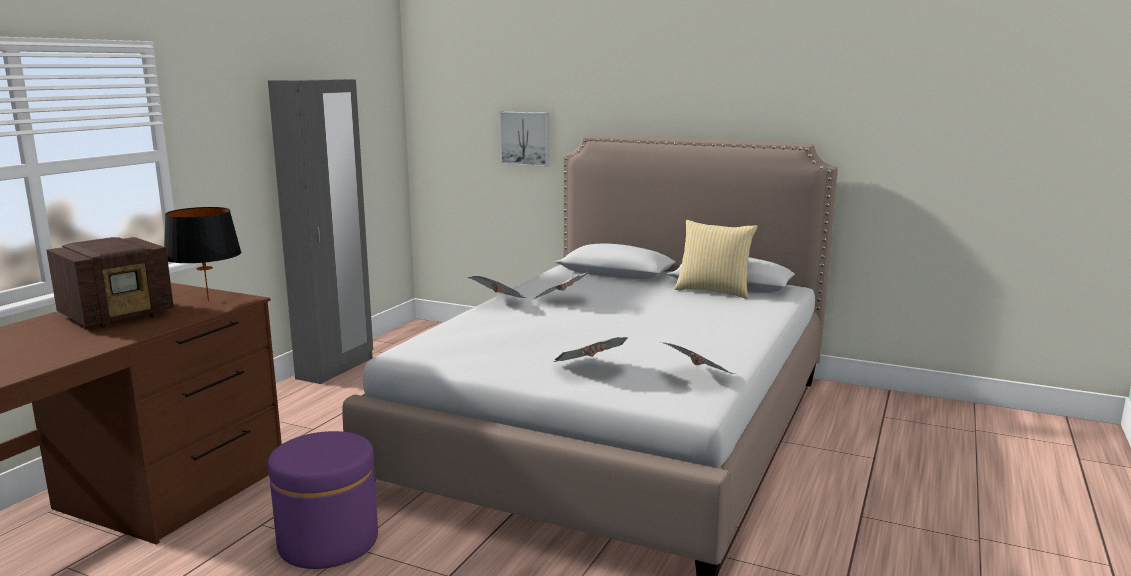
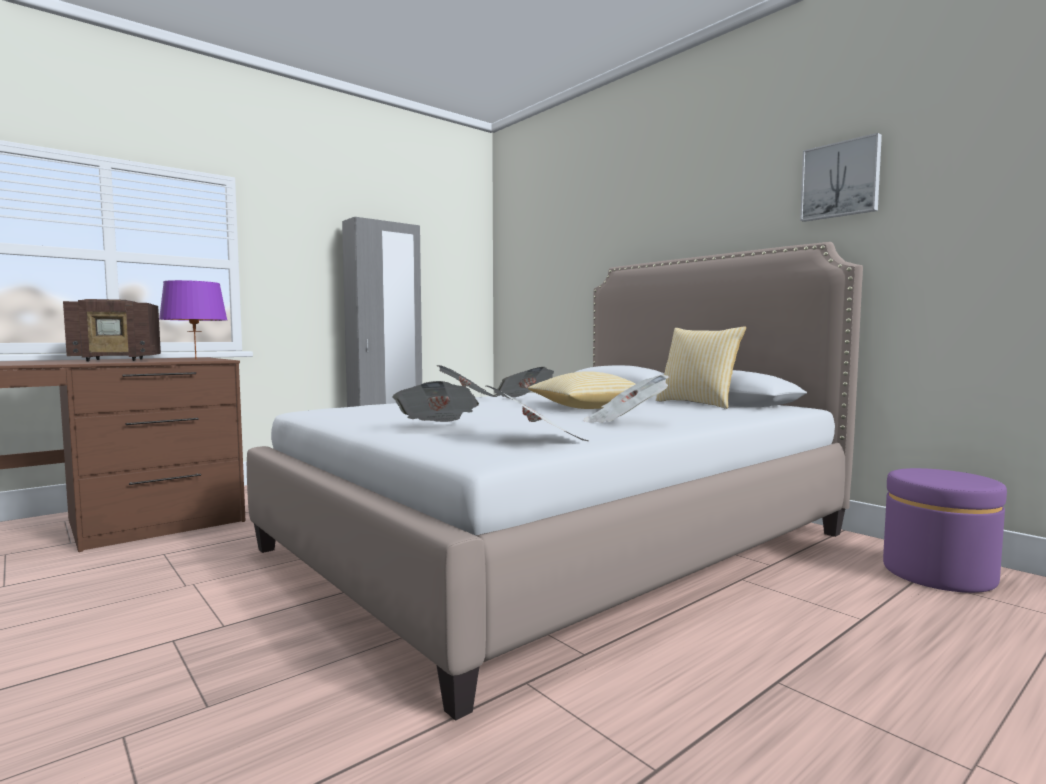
camera: 25 degrees right, 10 degrees down
(208, 300) = (196, 359): black table lamp -> purple table lamp
(328, 542) = (183, 576): purple ottoman -> purple ottoman (938, 574)
(525, 138) = (571, 280): picture -> picture (841, 180)
(641, 313) = (585, 408): none -> pillow
(711, 336) = (625, 422): none -> newspaper

